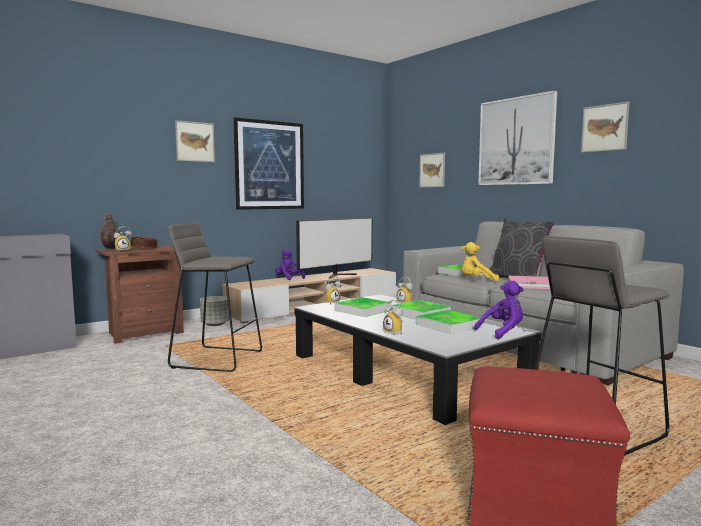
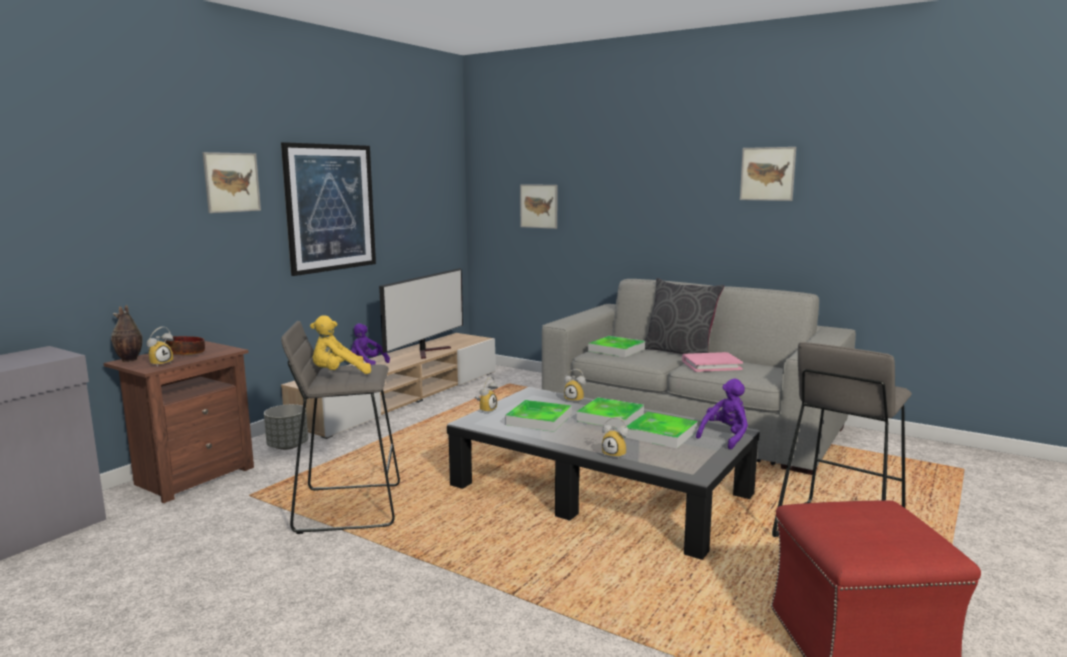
camera: 20 degrees left, 5 degrees up
(476, 281) = (645, 362): yellow plush toy -> yellow plush toy (338, 374)
(516, 141) = (656, 179): picture -> none

